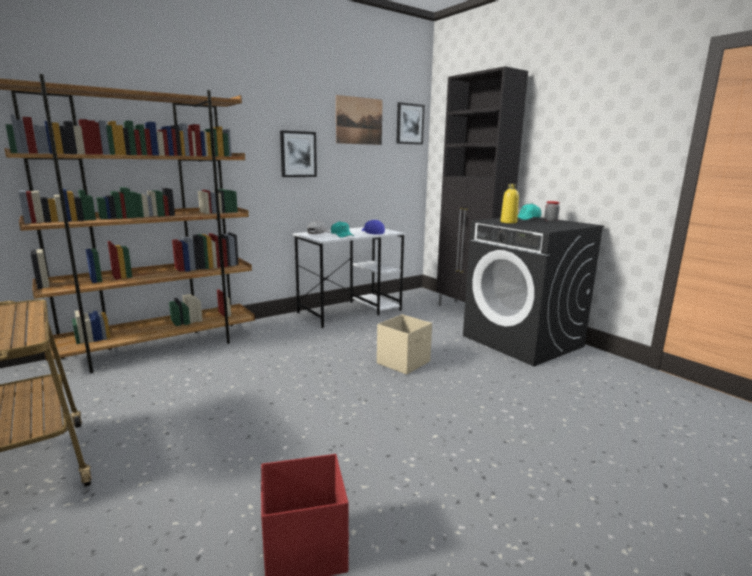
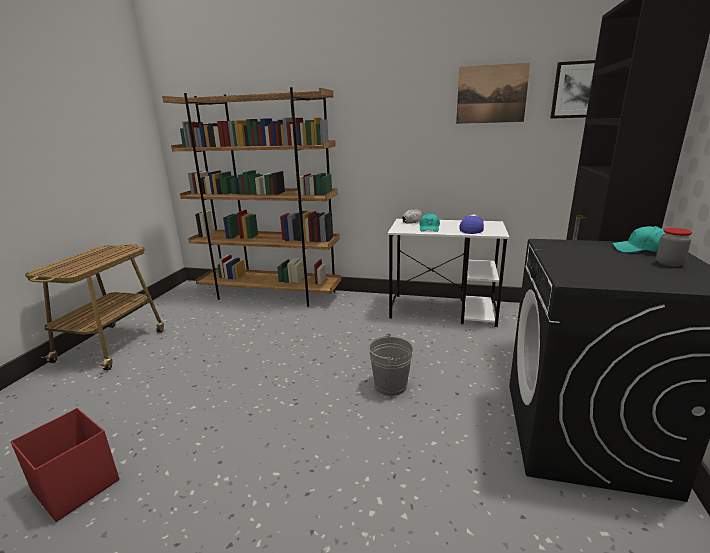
camera: 50 degrees right, 5 degrees up
(298, 154) = (408, 138): picture -> none
(404, 362) = (390, 385): beige storage box -> grey bucket
(508, 222) = (570, 252): yellow bottle -> none

